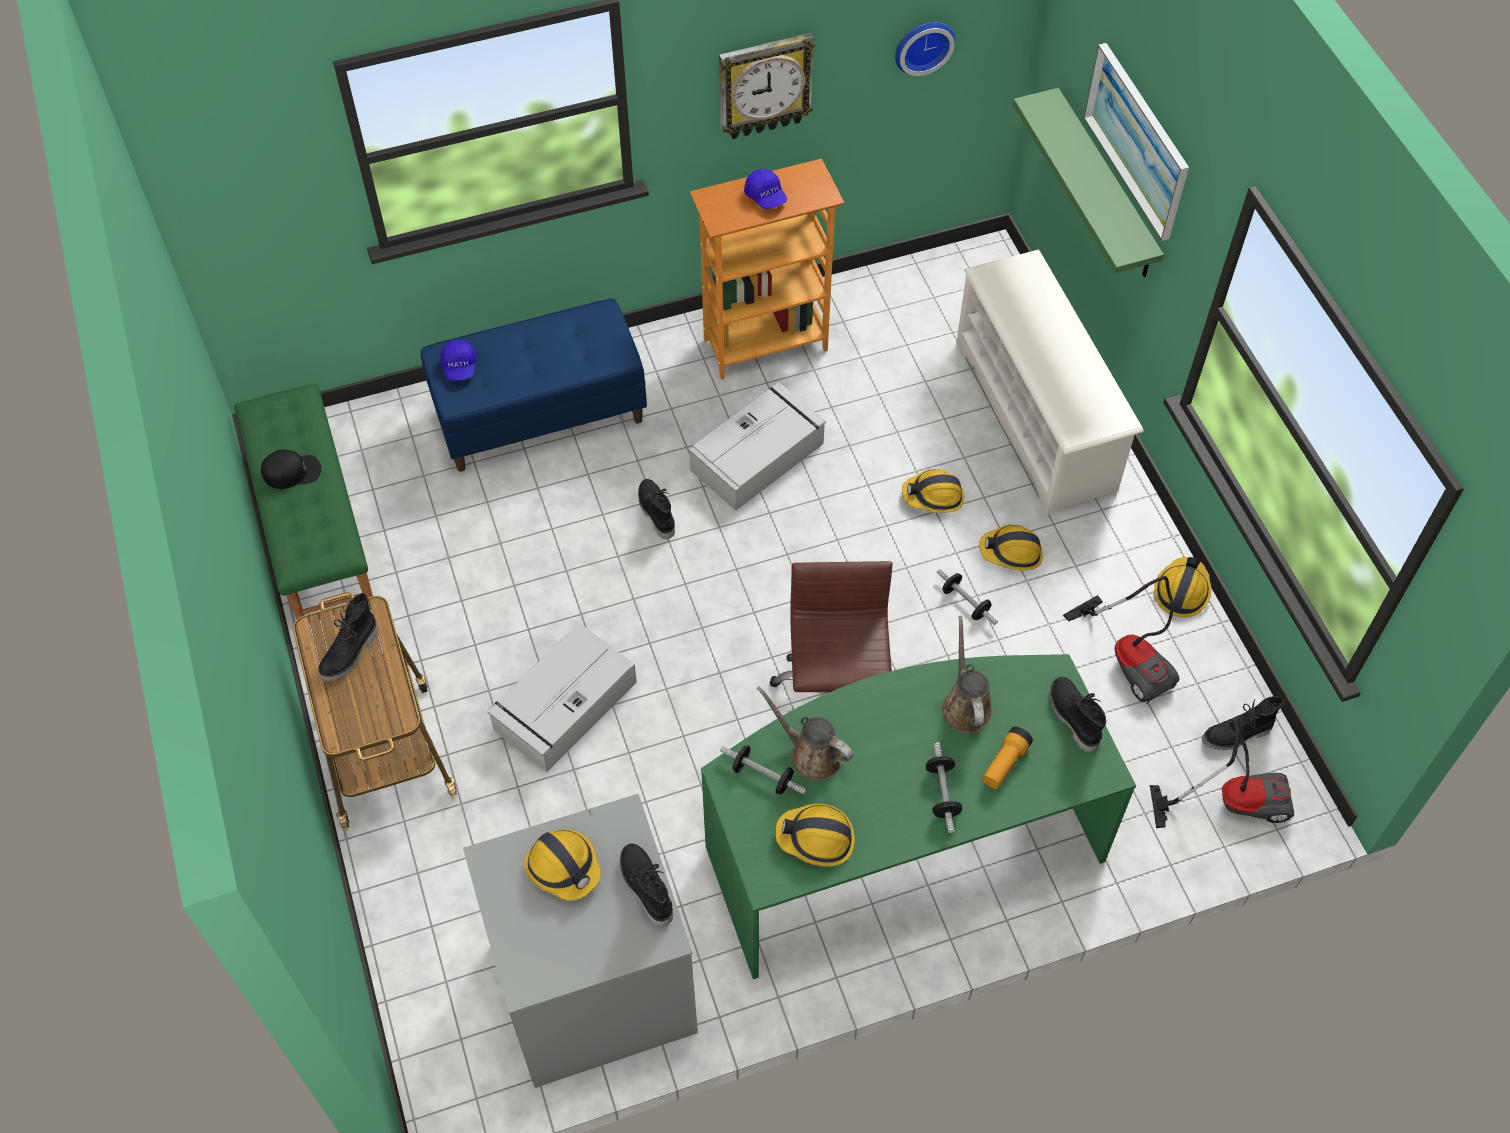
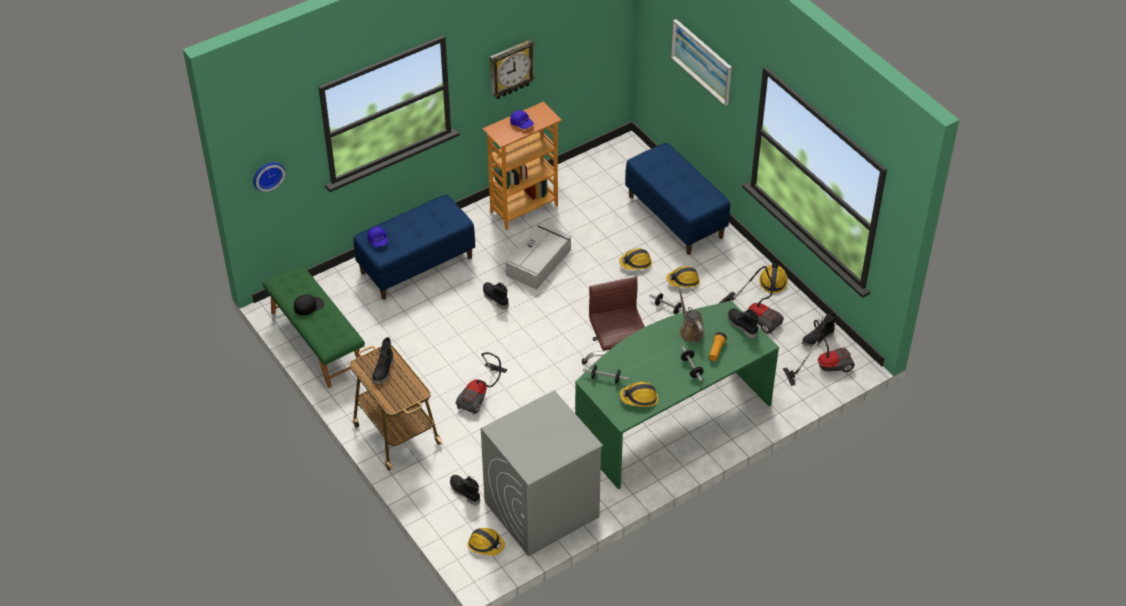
camera: 15 degrees left, 10 degrees down
(563, 707) = (480, 395): grey storage box -> vacuum cleaner
(564, 867) = (531, 425): hard hat -> hard hat (486, 544)
(645, 888) = (572, 425): black boot -> black boot (464, 492)
(811, 754) = (625, 365): brown watering can -> none
(922, 44) = (582, 36): wall clock -> wall clock (267, 174)
(1036, 416) = (676, 216): white shoe rack -> blue bench
(1105, 186) = (688, 89): green shelf -> none

